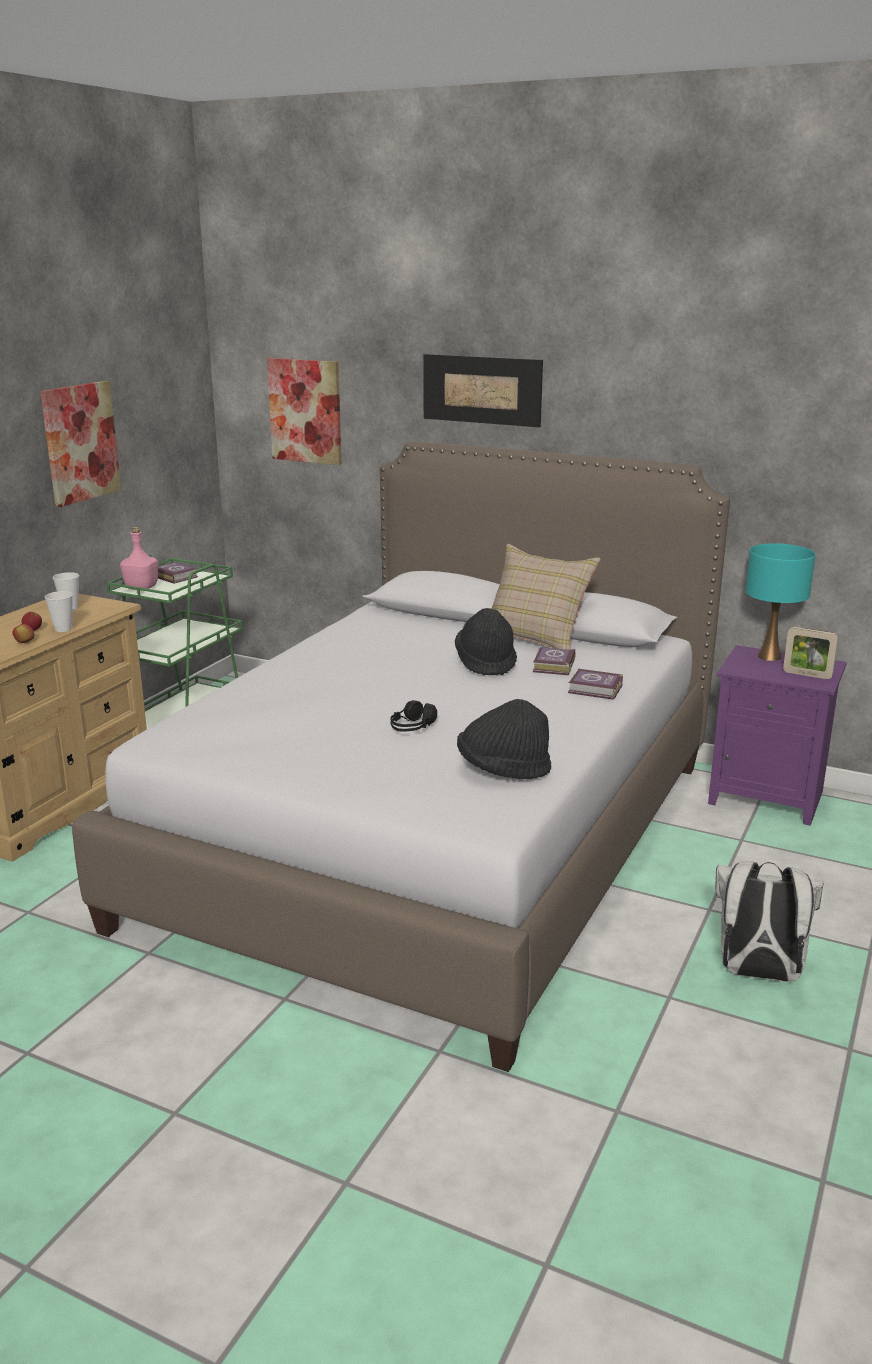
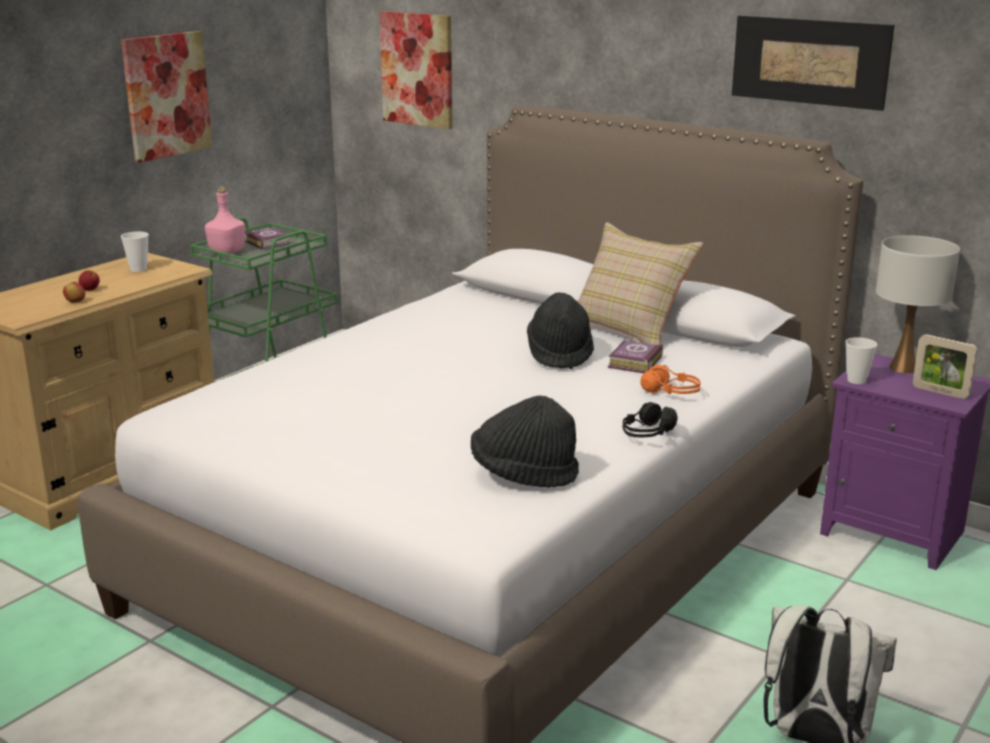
camera: 10 degrees right, 0 degrees up
(63, 629) = (120, 290): cup -> cup (856, 380)
(412, 727) = (445, 420): black headphones -> black headphones (647, 433)
(482, 390) = (597, 49): picture -> picture (809, 61)
(596, 690) = (671, 392): book -> orange headphones
(769, 656) = (903, 368): turquoise table lamp -> white table lamp

